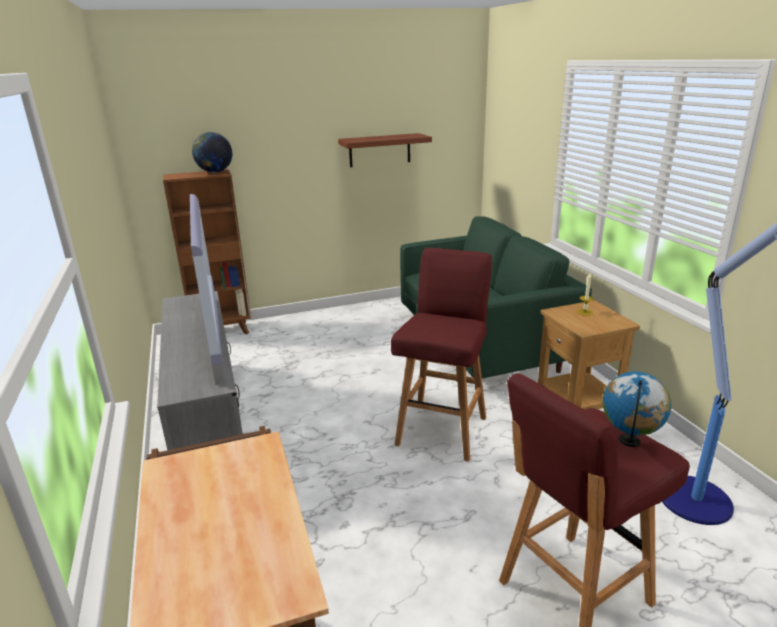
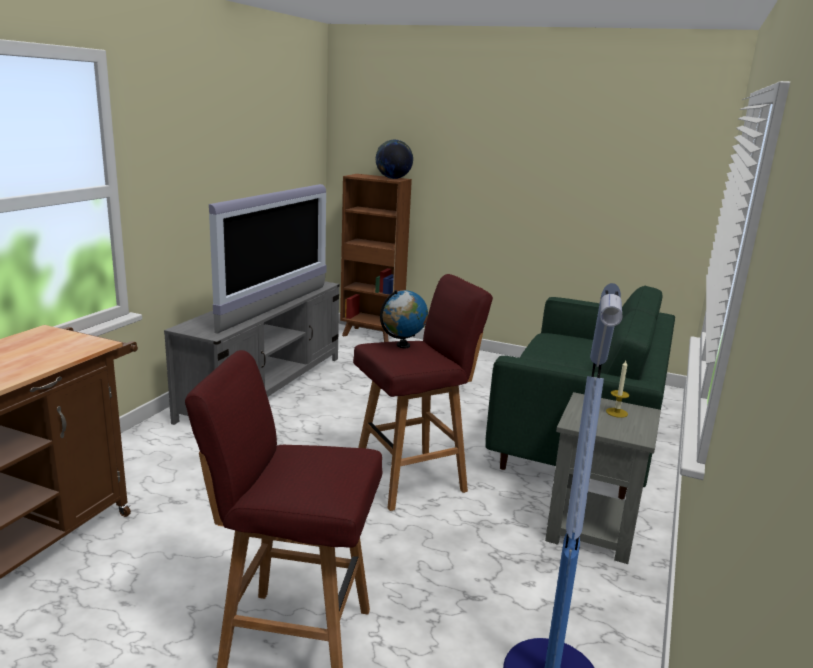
camera: 40 degrees right, 5 degrees down
(379, 150) = (574, 188): brown shelf -> none
(578, 401) = (592, 531): brown side table -> grey side table
(629, 441) = (332, 477): globe -> globe (403, 345)

